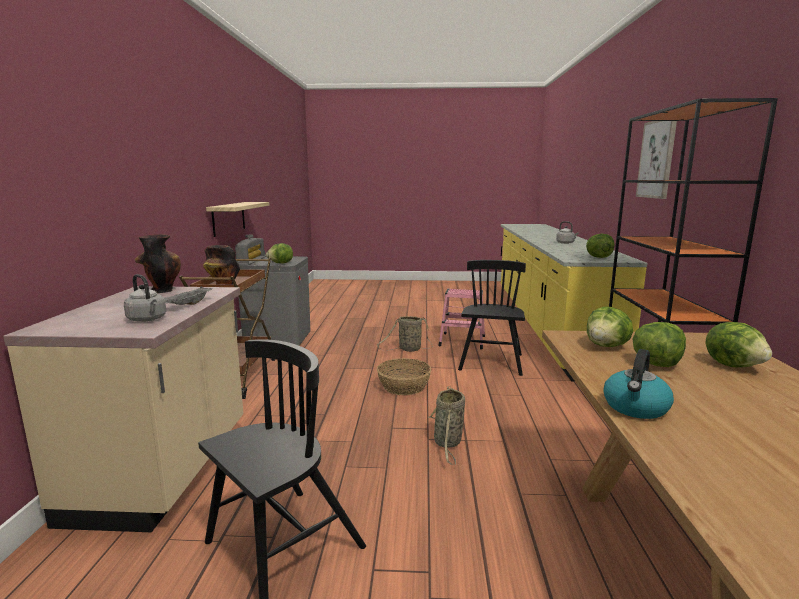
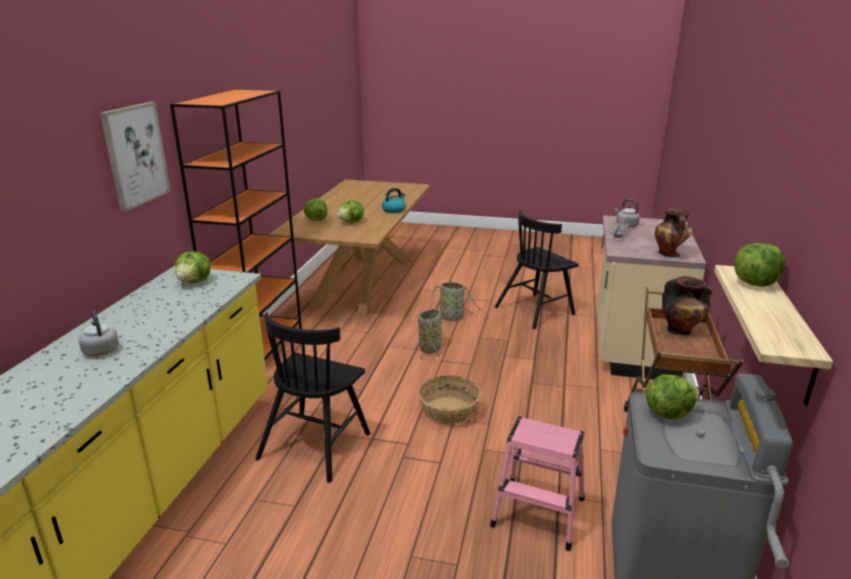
camera: 170 degrees left, 10 degrees up
(408, 349) = (419, 495): basket -> basket (453, 317)
(462, 340) = (311, 516): pink step ladder -> pink step ladder (539, 511)
(607, 346) = (358, 231): lettuce -> lettuce (754, 283)

